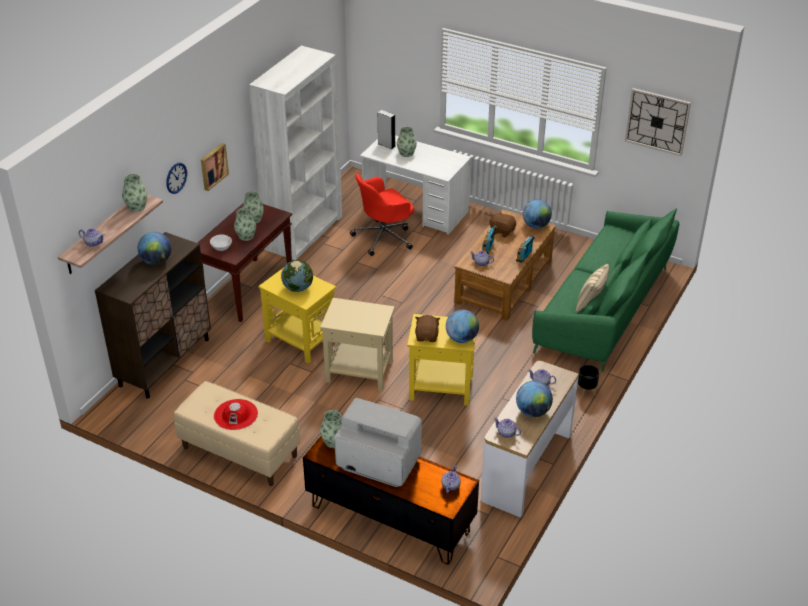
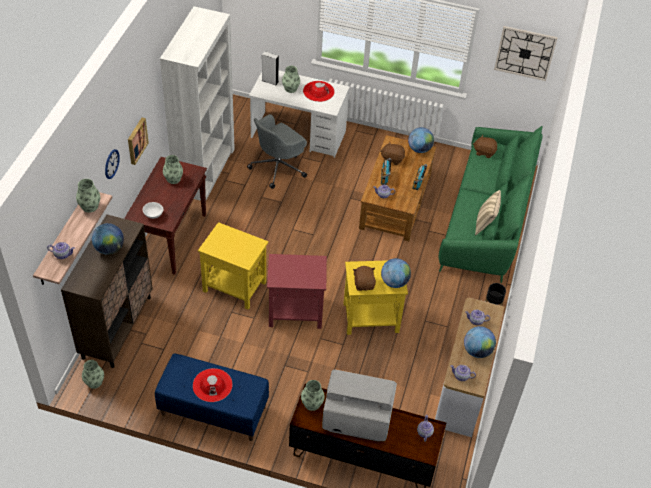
camera: 15 degrees left, 10 degrees up
(239, 452) = (213, 411): beige bench -> blue bench
(246, 236) = (172, 198): vase -> vase (94, 382)
(298, 288) = (234, 248): globe -> none
(359, 371) = (295, 311): beige side table -> red side table
(384, 237) = (278, 167): red office chair -> grey office chair
(435, 158) = (318, 91): none -> red hat
(611, 236) = (484, 152): none -> brown plush toy

